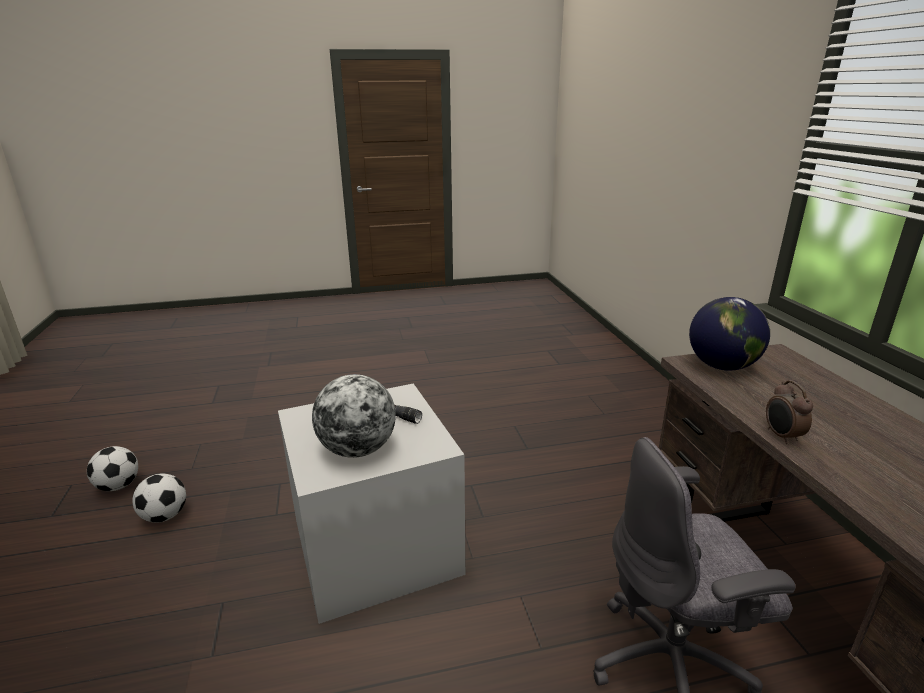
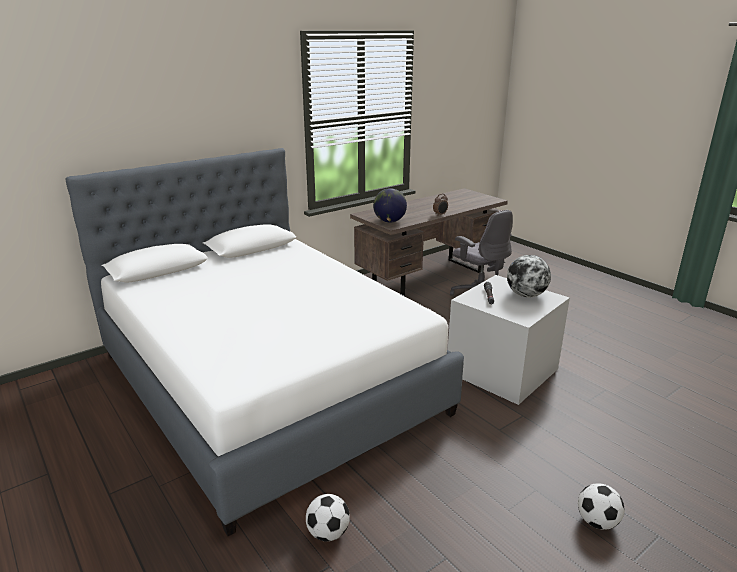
camera: 115 degrees left, 0 degrees up
(165, 516) = (581, 466): football -> football (328, 533)
(491, 373) = (268, 382): none -> white bed

